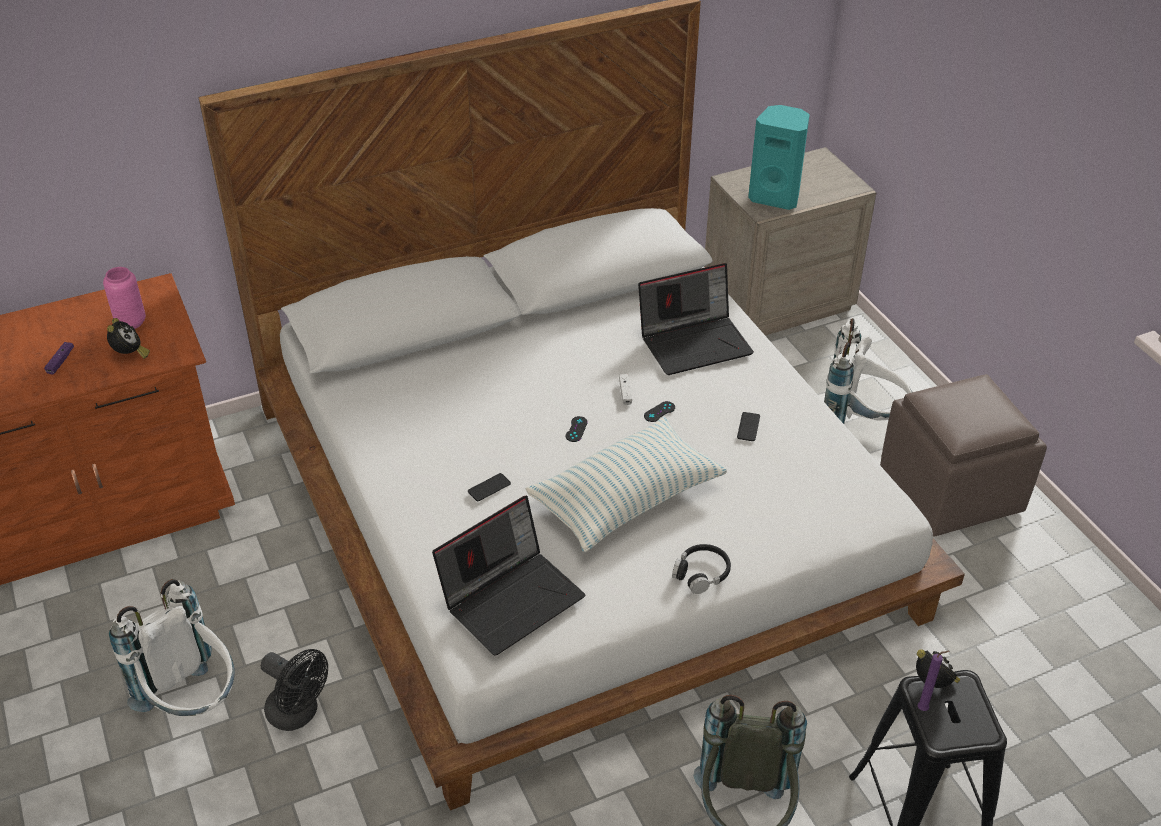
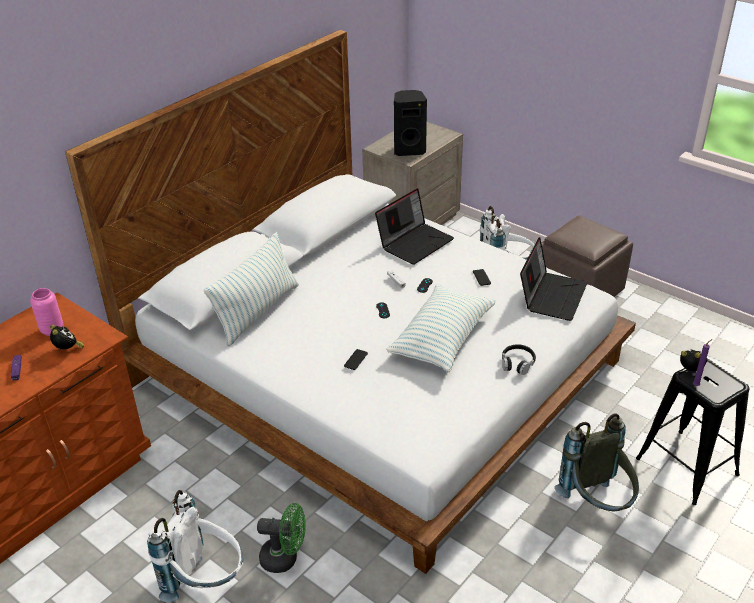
camera: 25 degrees left, 5 degrees down
(299, 714) = (285, 558): black fan -> green fan
(419, 375) = (257, 312): none -> pillow
(512, 597) = (420, 415): laptop -> laptop (551, 295)
(775, 197) = (409, 150): turquoise speaker -> black speaker

